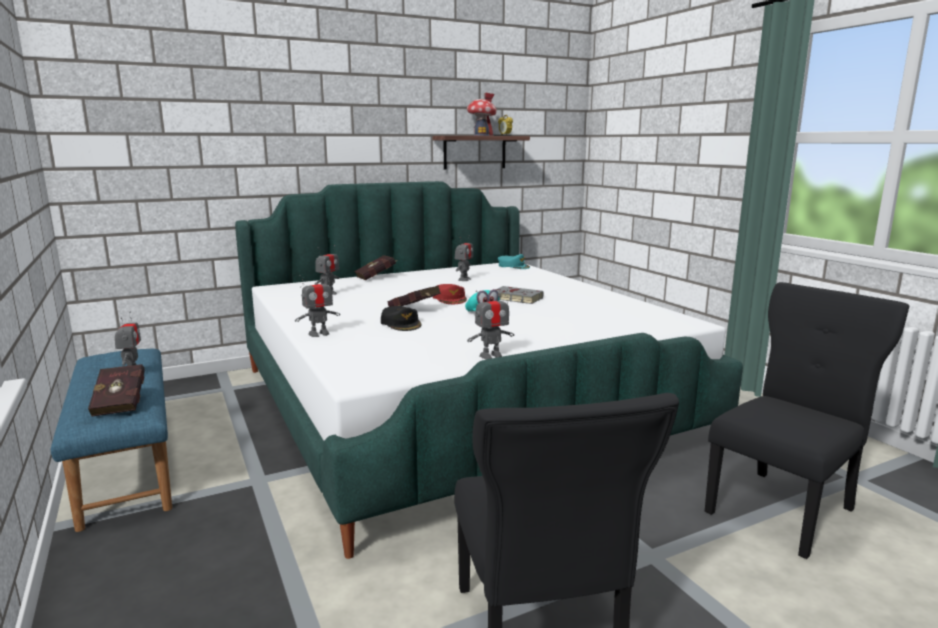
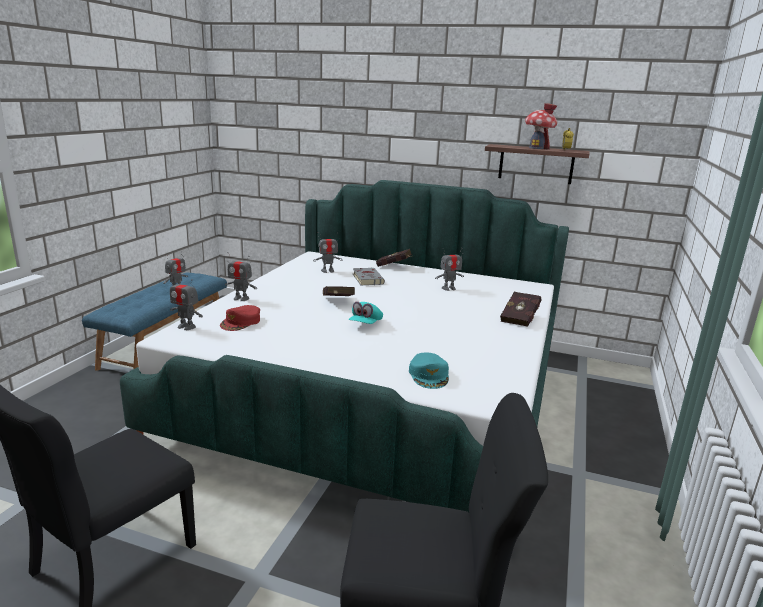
camera: 45 degrees right, 5 degrees up
(122, 403) = (135, 306): red book -> red book (520, 319)
(401, 323) = (299, 309): black cap -> none
(450, 299) = (386, 302): red cap -> red cap (241, 322)
(491, 356) = (271, 356): toy robot -> toy robot (186, 327)
(513, 266) = (530, 289): turquoise cap -> turquoise cap (429, 375)
(515, 298) = (433, 319): grey book -> grey book (367, 279)

